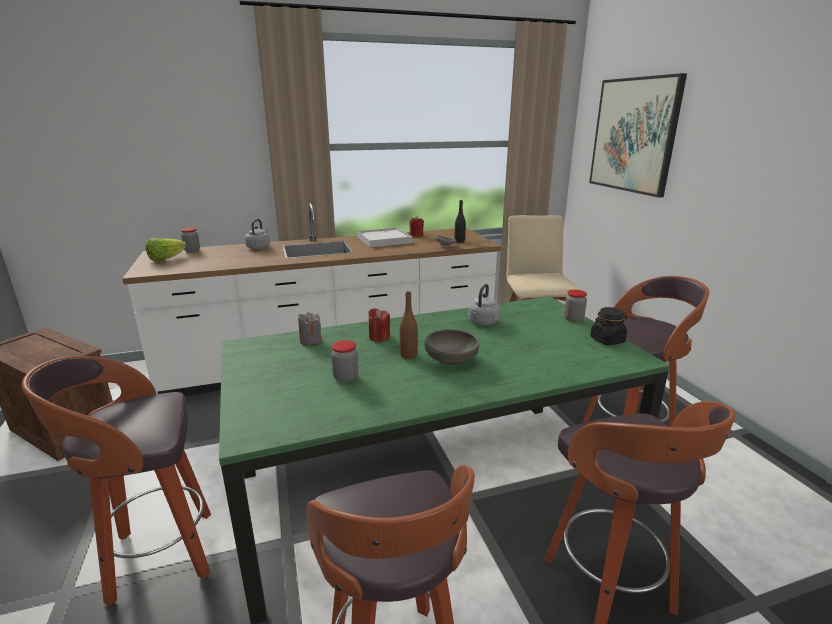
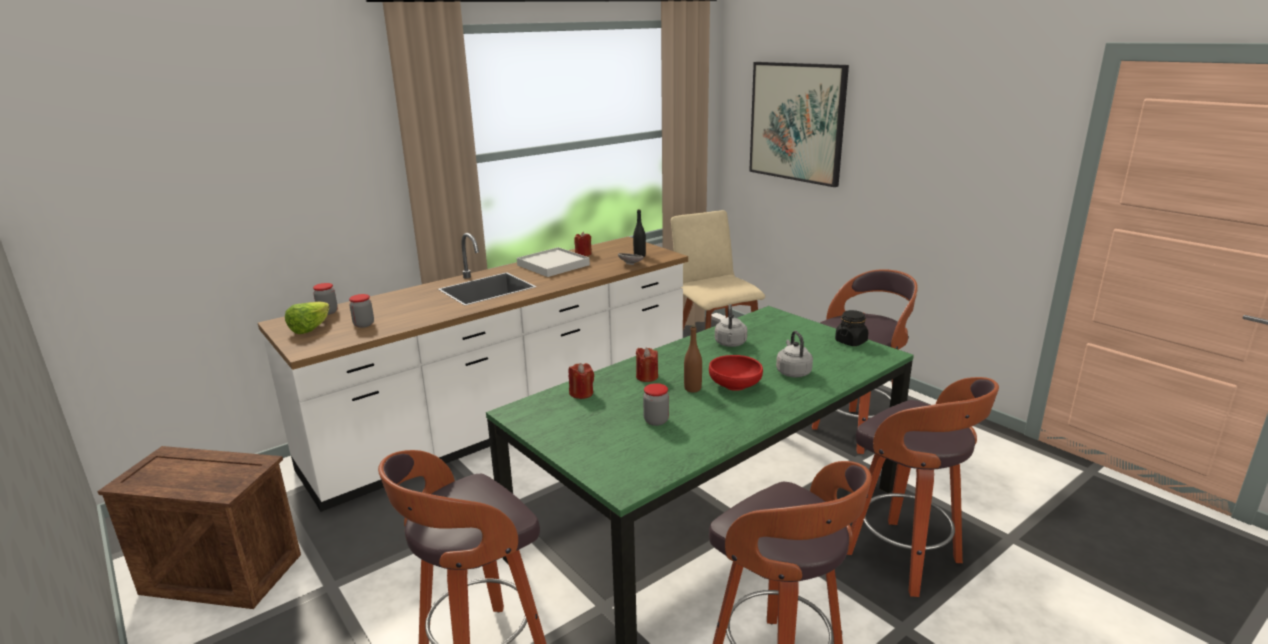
camera: 20 degrees left, 0 degrees up
(259, 247) = (411, 295): grey kettle -> grey kettle (792, 372)
(310, 341) = (581, 393): grey candle -> red candle
(451, 360) = (734, 385): grey bowl -> red bowl
(573, 319) = (808, 326): jar -> jar (364, 324)

